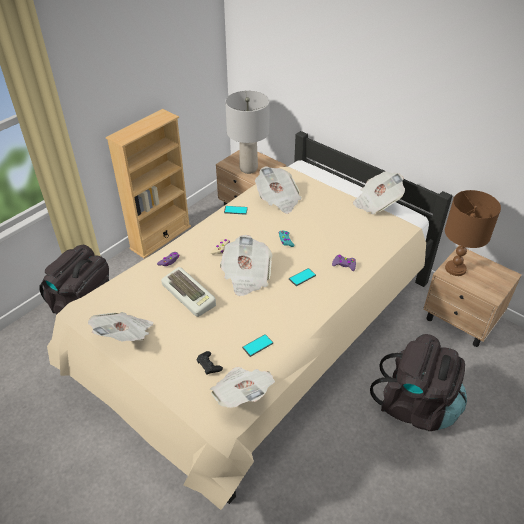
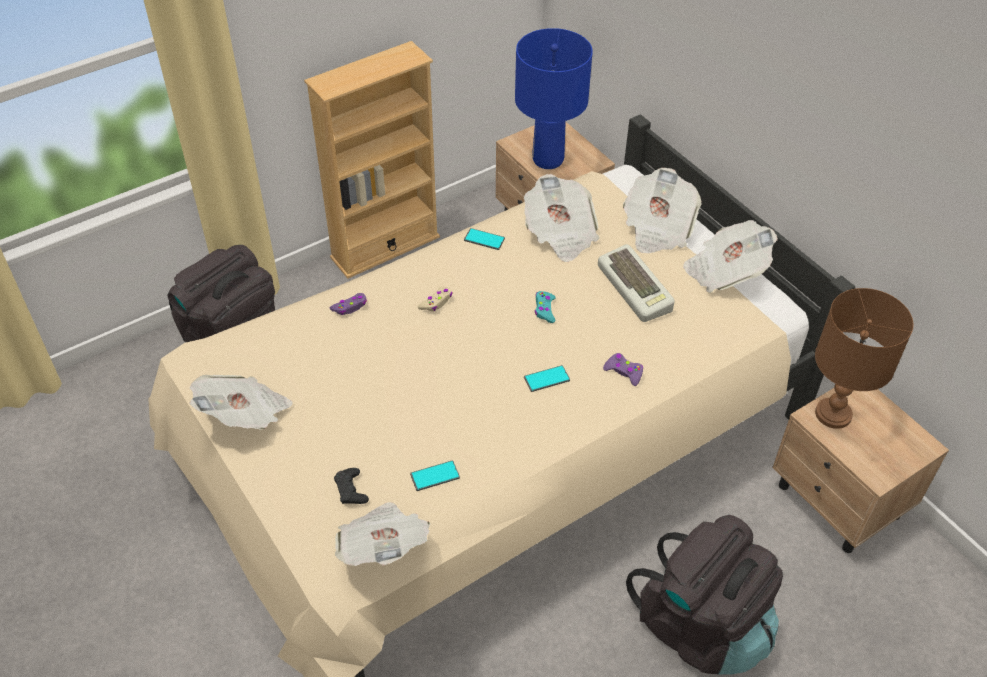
camera: 15 degrees right, 5 degrees up
(190, 295) = (362, 370): keyboard -> keyboard (636, 288)
(246, 276) = (459, 358): newspaper -> newspaper (657, 228)
(249, 168) = (548, 159): grey table lamp -> blue table lamp

